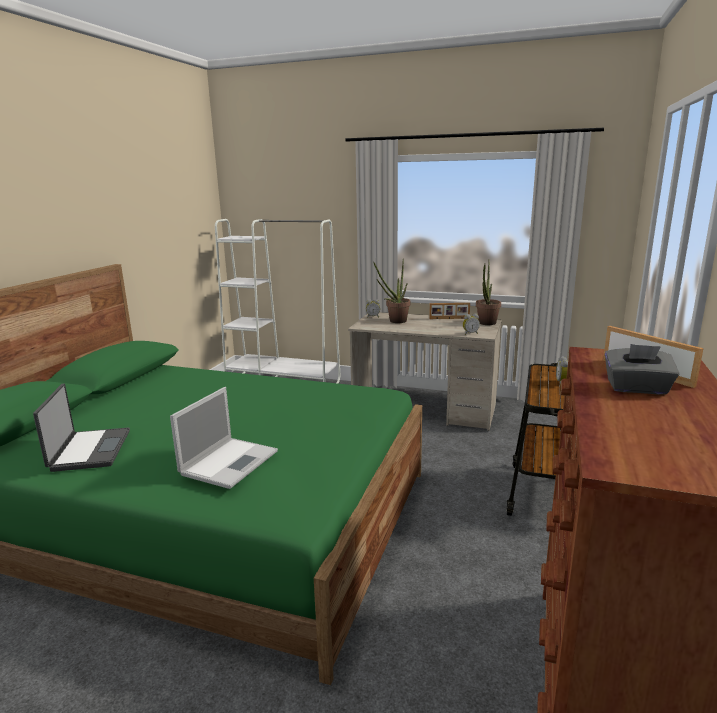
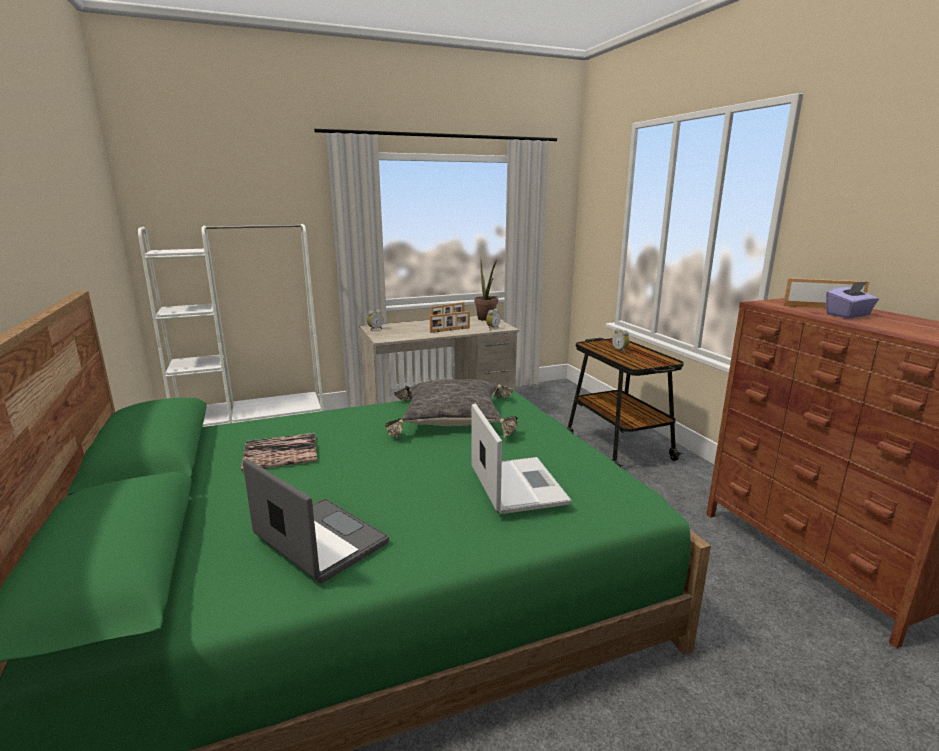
camera: 40 degrees left, 0 degrees up
(170, 394) = (280, 453): none -> book
(307, 402) = (453, 417): none -> pillow
(394, 321) = (406, 330): potted plant -> none
(429, 328) = (450, 330): none -> picture frame
(637, 388) = (848, 315): grey tissue box -> purple tissue box

